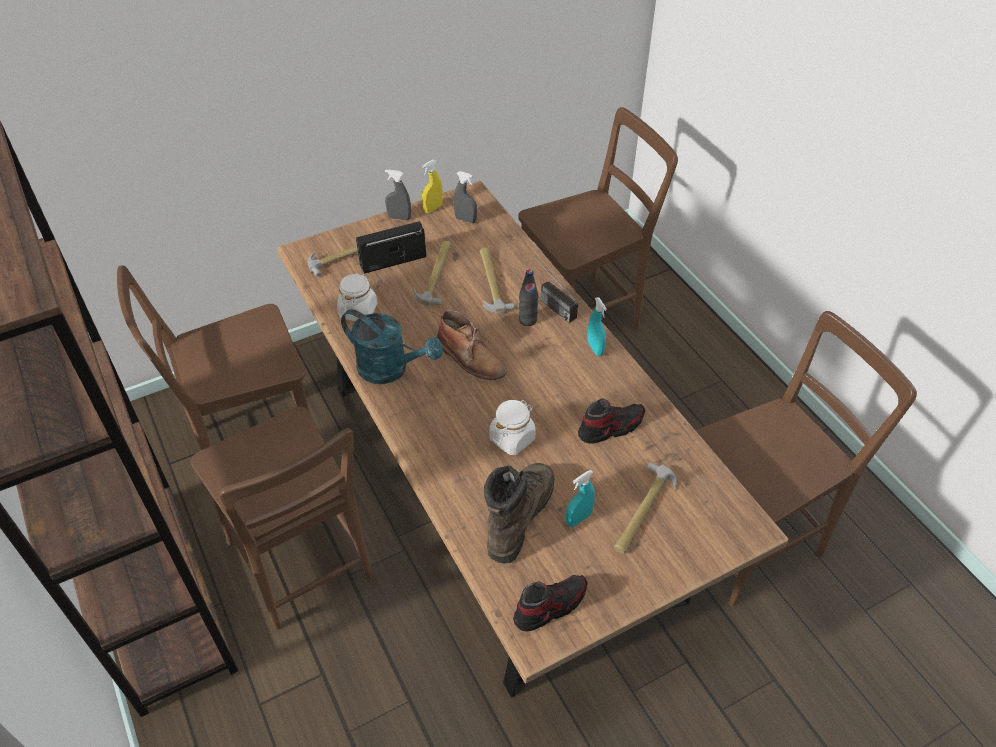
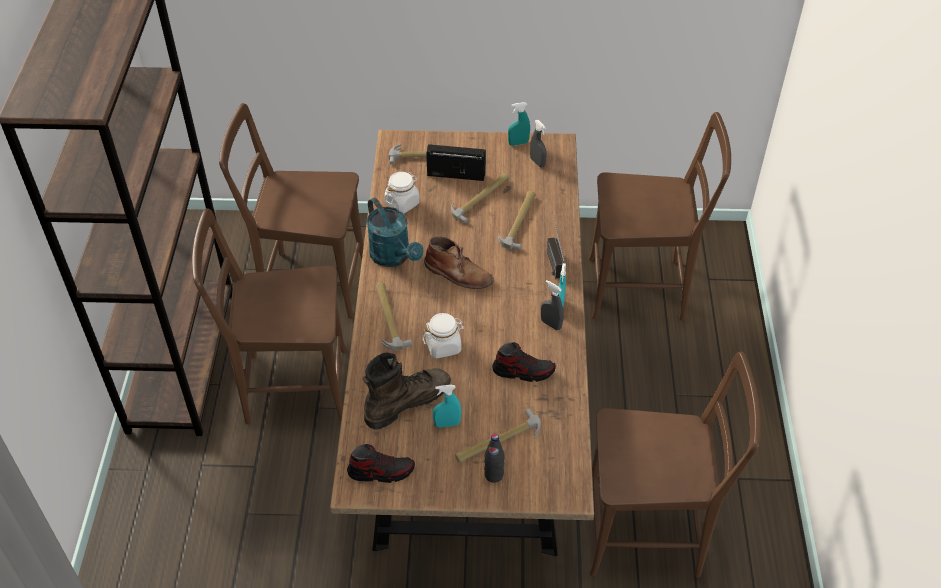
camera: 30 degrees right, 0 degrees up
(303, 566) = (289, 386): brown chair -> brown chair turned 90 degrees clockwise
(399, 218) = (486, 141): grey spray bottle -> grey spray bottle (551, 324)
(433, 208) = (518, 143): yellow spray bottle -> turquoise spray bottle
(433, 435) = (389, 318): none -> hammer
(471, 358) = (458, 274): brown boot -> brown boot turned 45 degrees counterclockwise
(527, 320) = (524, 263): black bottle -> black bottle (493, 475)

